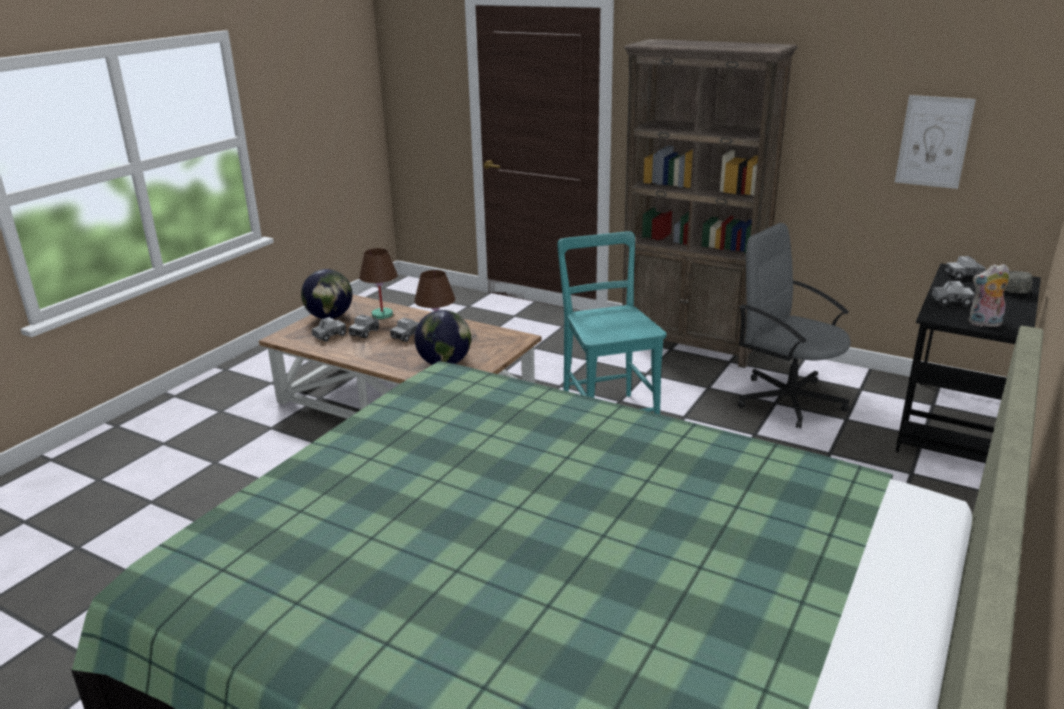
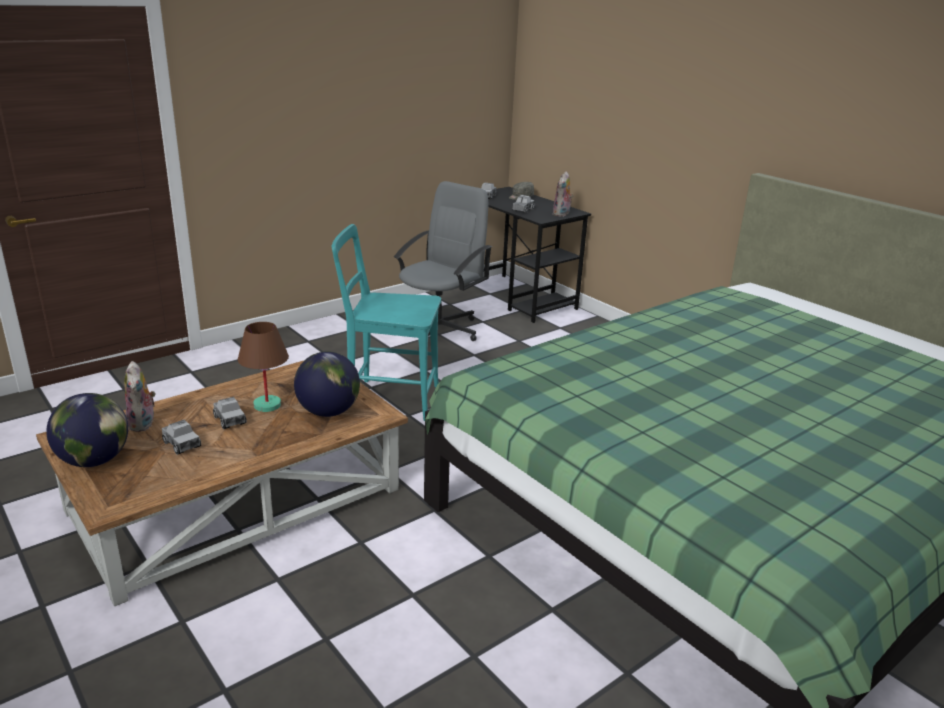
camera: 70 degrees left, 0 degrees up
(329, 336) = (157, 469): toy truck -> none
(382, 314) = (143, 424): brown table lamp -> plush toy
(690, 345) = (312, 332): brown bookcase -> none
(788, 400) = (439, 329): grey office chair -> grey office chair turned 150 degrees clockwise
(933, 142) = (443, 105): picture -> none

